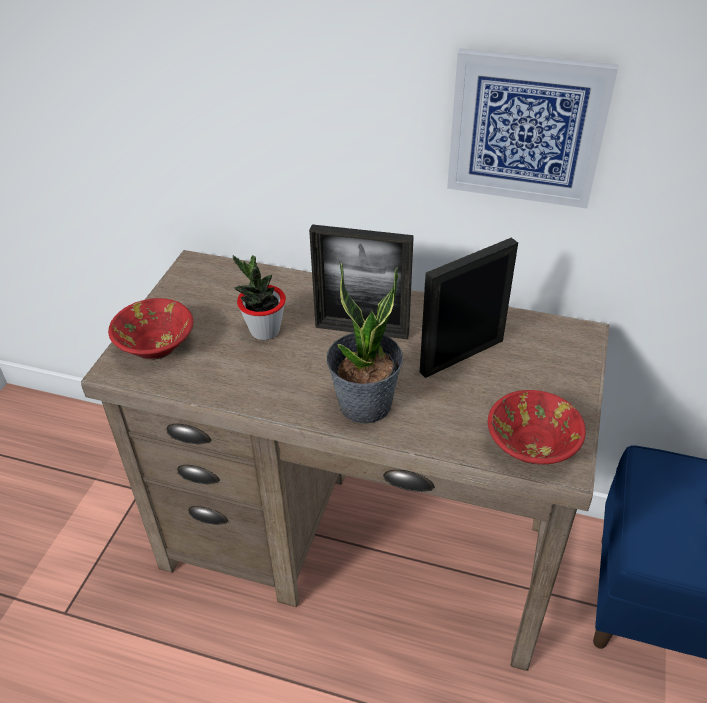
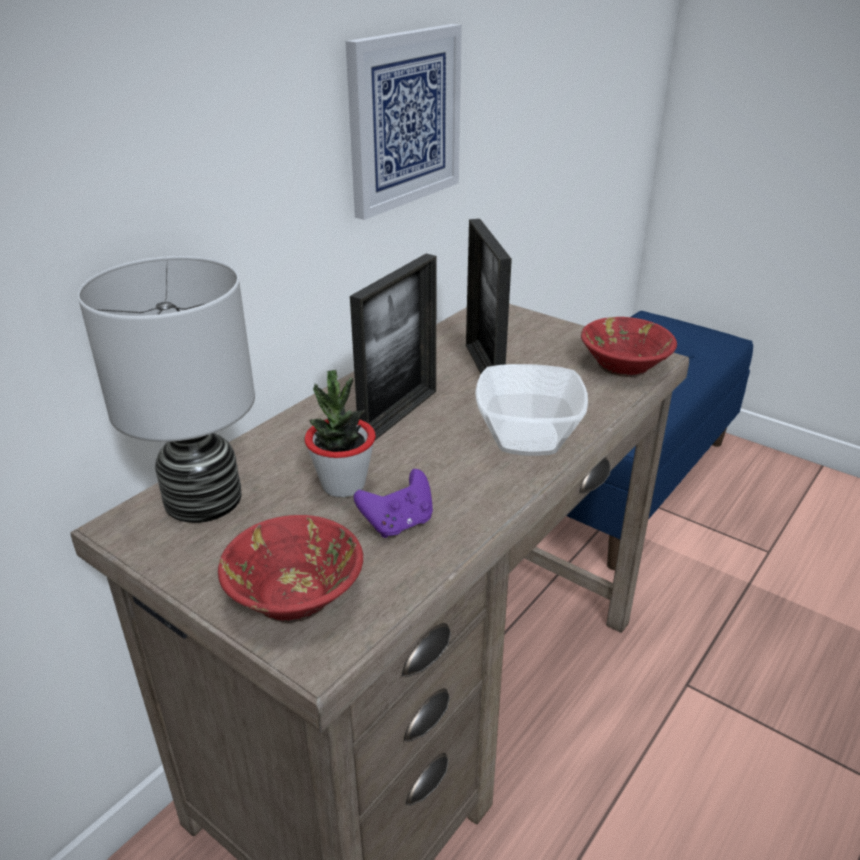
camera: 70 degrees left, 10 degrees down
(226, 281) = (203, 500): none -> grey table lamp
(234, 366) = (398, 523): none -> purple game controller
(365, 405) = (526, 439): potted plant -> bowl

